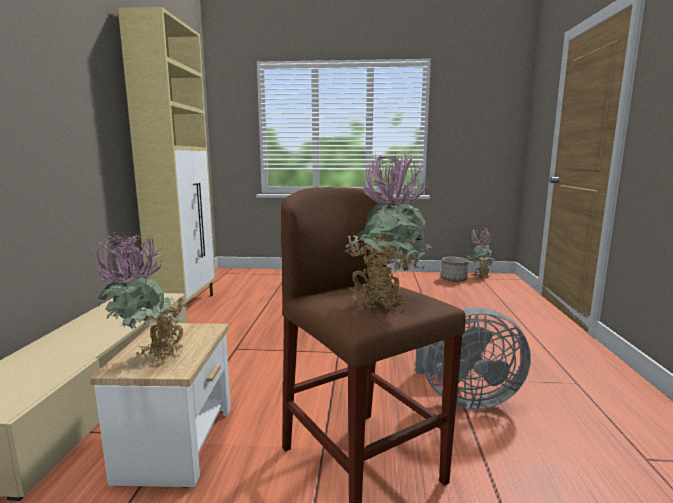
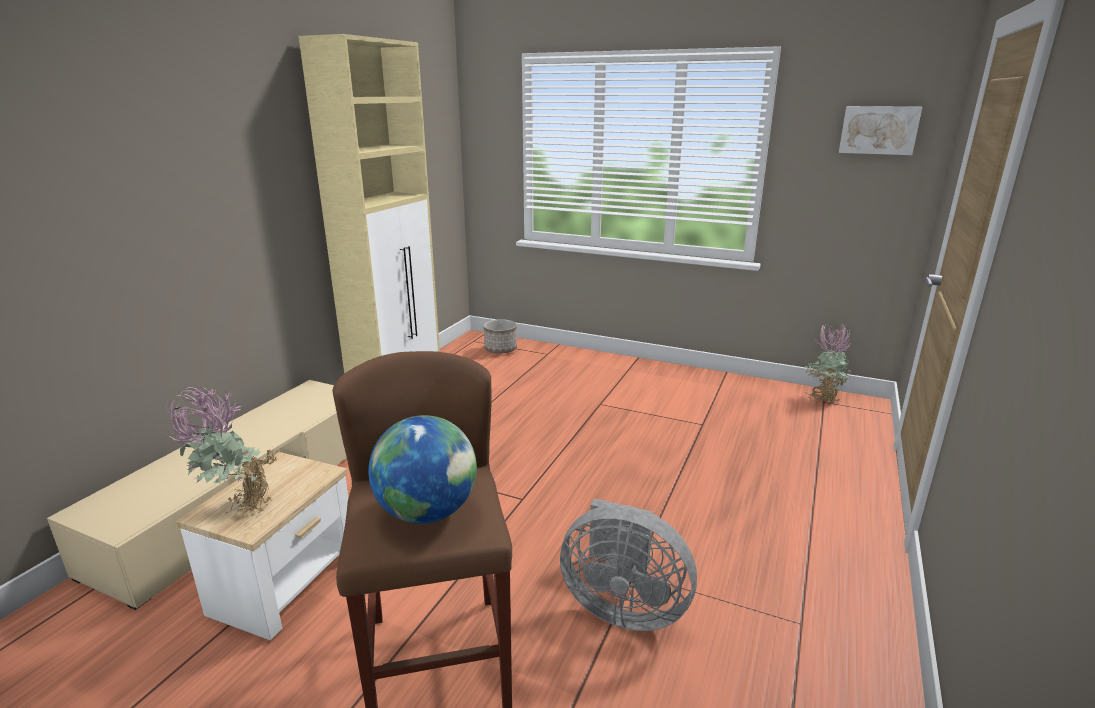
camera: 20 degrees right, 10 degrees up
(385, 299) = (427, 512): potted plant -> globe
(454, 279) = (777, 398): planter -> planter (501, 349)
(491, 107) = (878, 130): none -> picture

